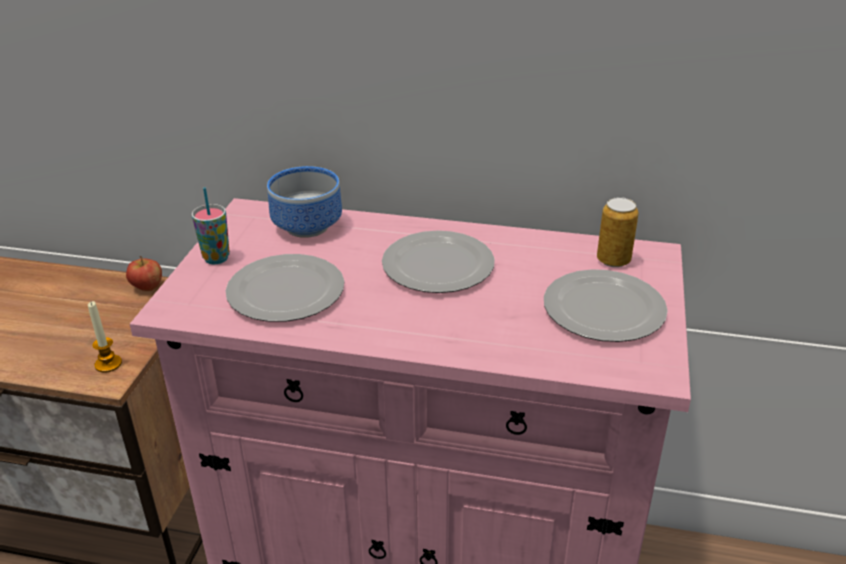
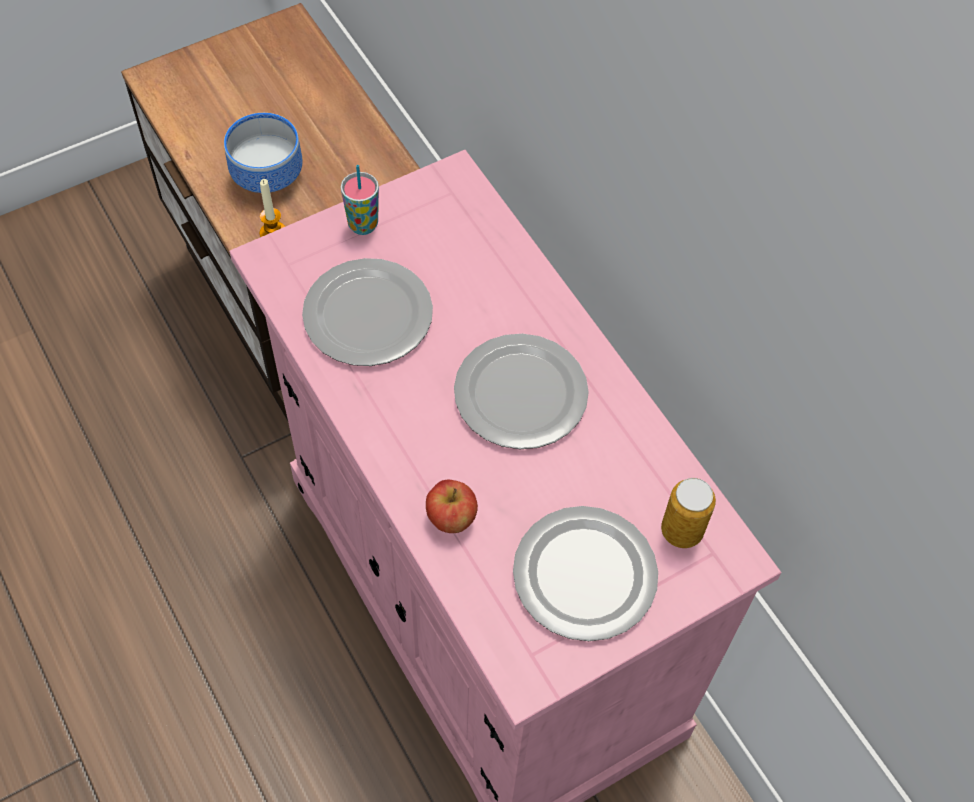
camera: 45 degrees right, 25 degrees up
(147, 287) = (385, 162): apple -> apple (451, 518)
(305, 228) = (474, 245): bowl -> bowl (264, 175)

